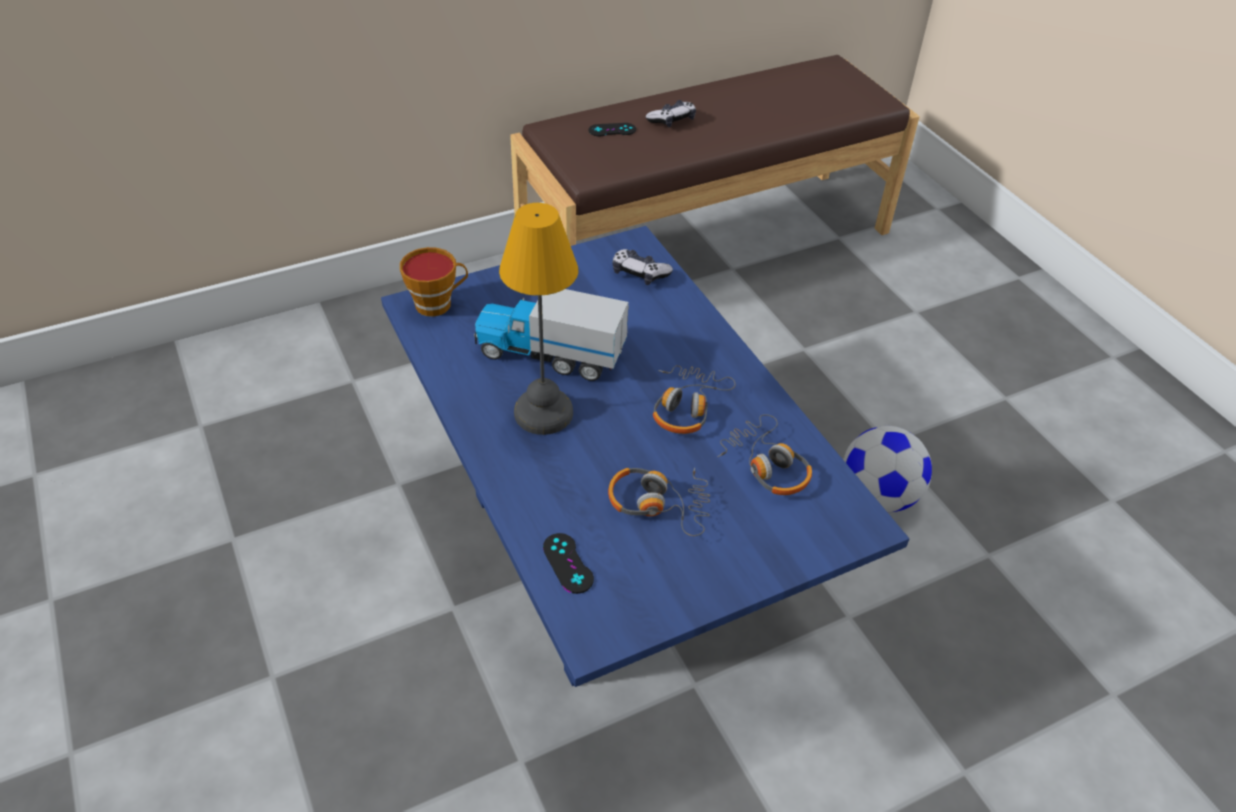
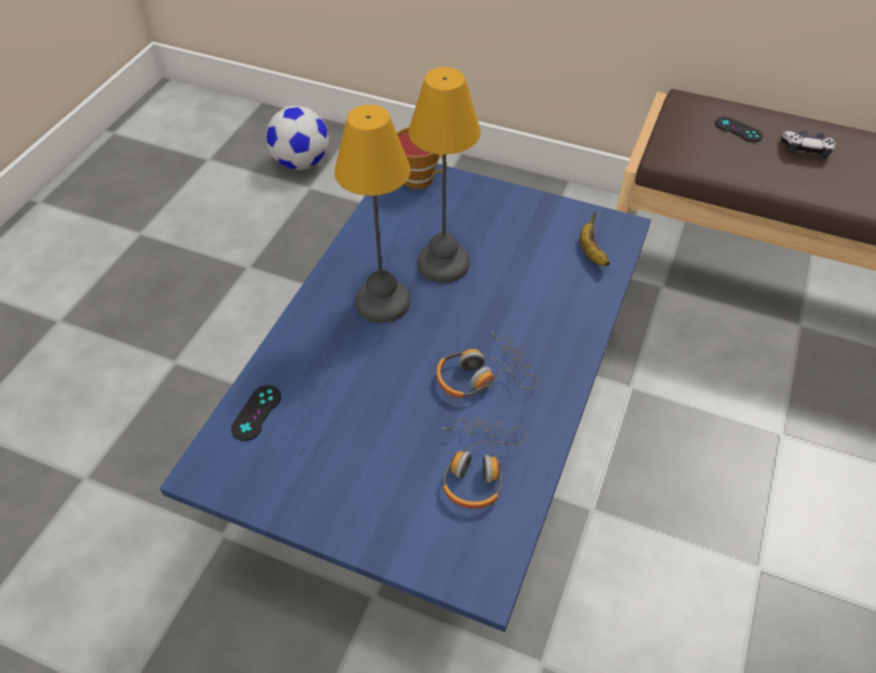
camera: 50 degrees right, 5 degrees up
(549, 354) = (443, 265): toy truck -> table lamp
(639, 273) = (591, 252): game controller -> banana
(658, 504) = (363, 426): headphones -> none
(878, 496) = (690, 601): football -> football (301, 163)

